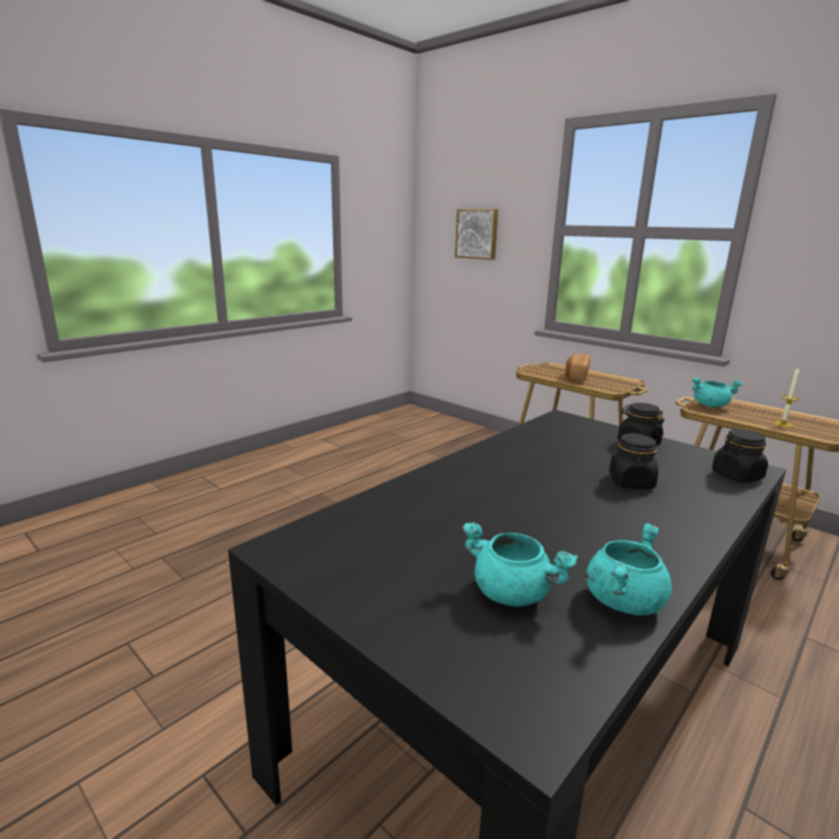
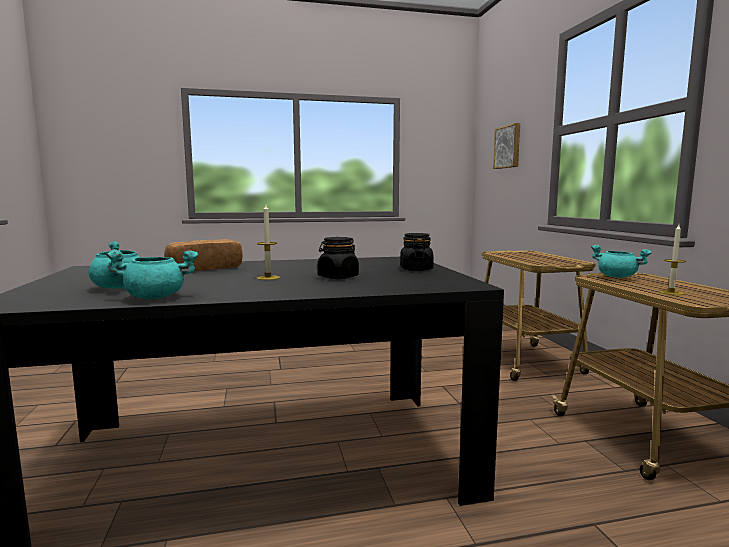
camera: 35 degrees right, 10 degrees down
(575, 376) = (529, 256): bread -> bread (204, 269)
(580, 504) = (268, 278): none -> candle
(737, 475) = (437, 285): black jar -> none

